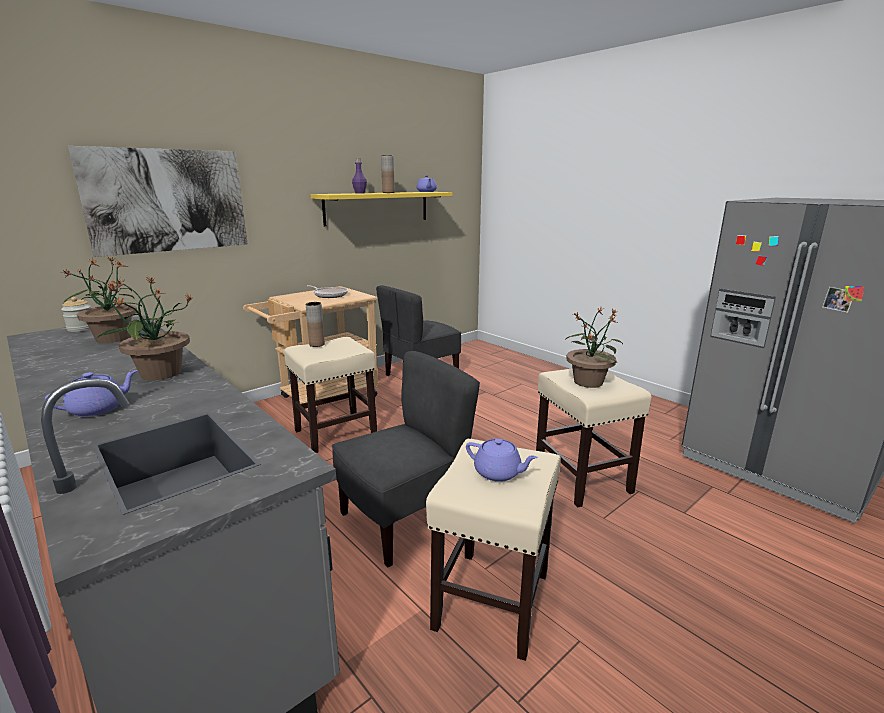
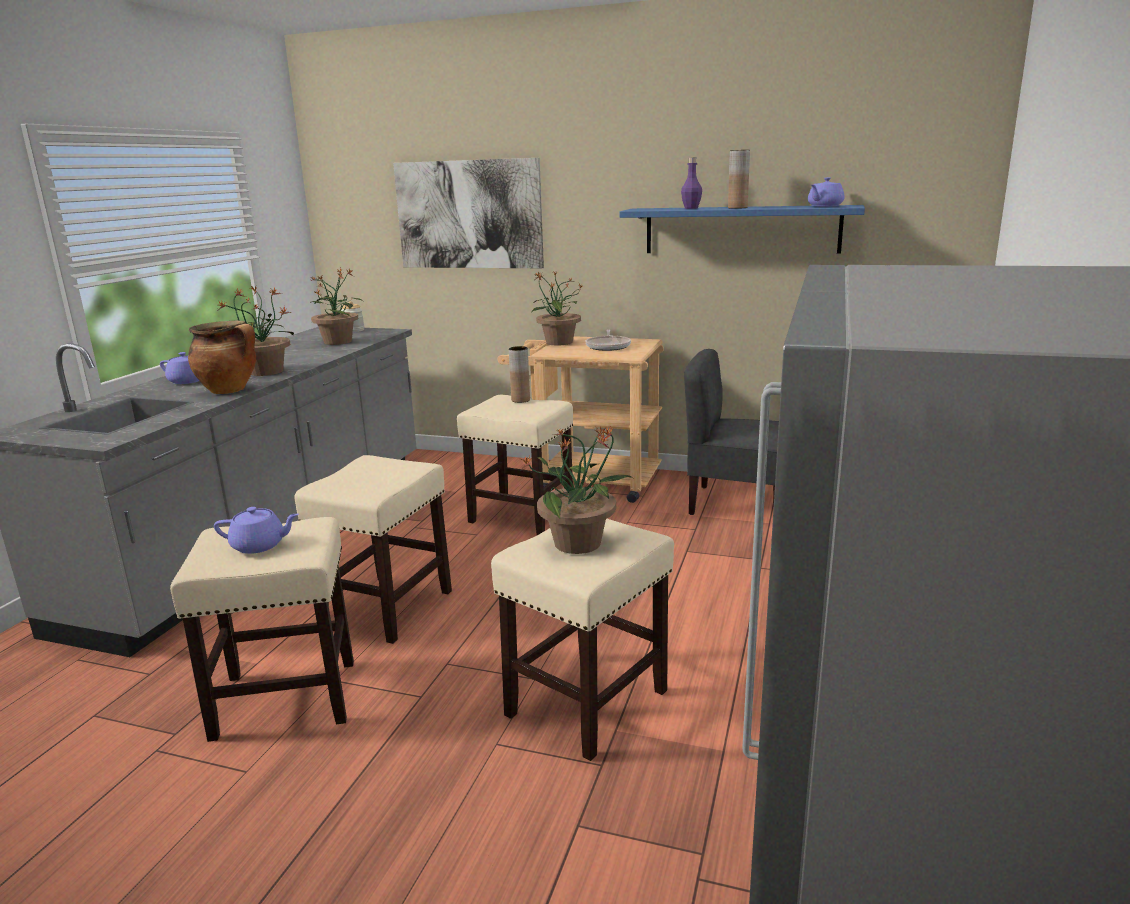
camera: 60 degrees right, 0 degrees up
(202, 393) = (230, 390): none -> cooking pot
(290, 299) = (558, 342): none -> potted plant
(377, 207) = (741, 230): yellow shelf -> blue shelf
(404, 520) = (386, 609): grey chair -> beige stool
(498, 473) = (259, 545): purple teapot -> purple teapot turned 90 degrees counterclockwise

